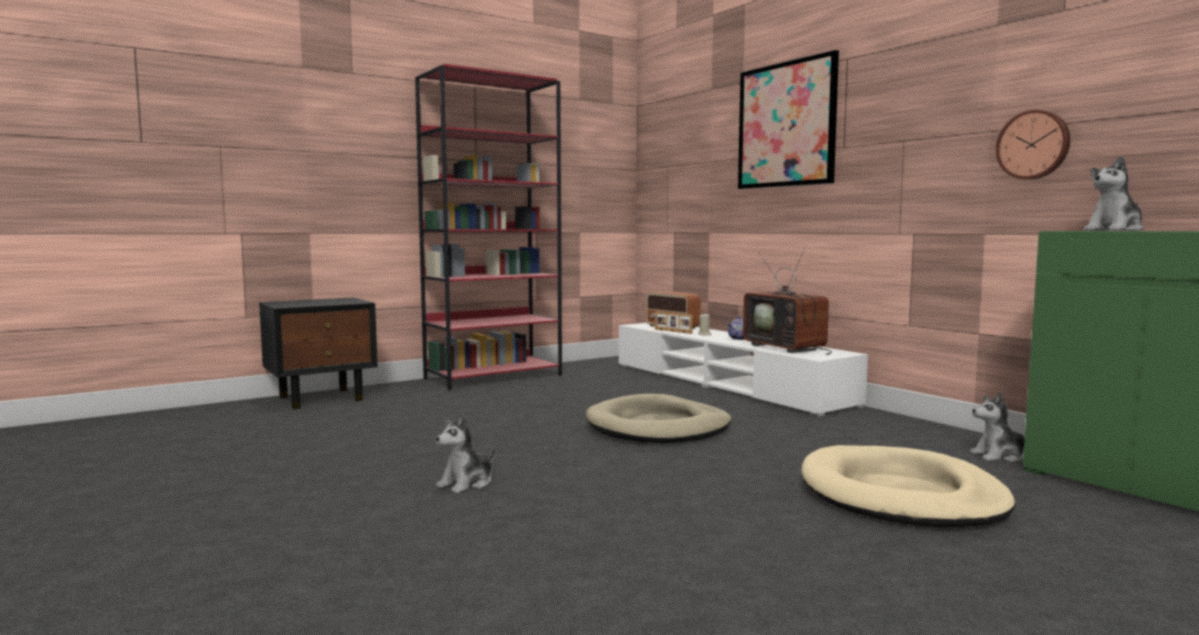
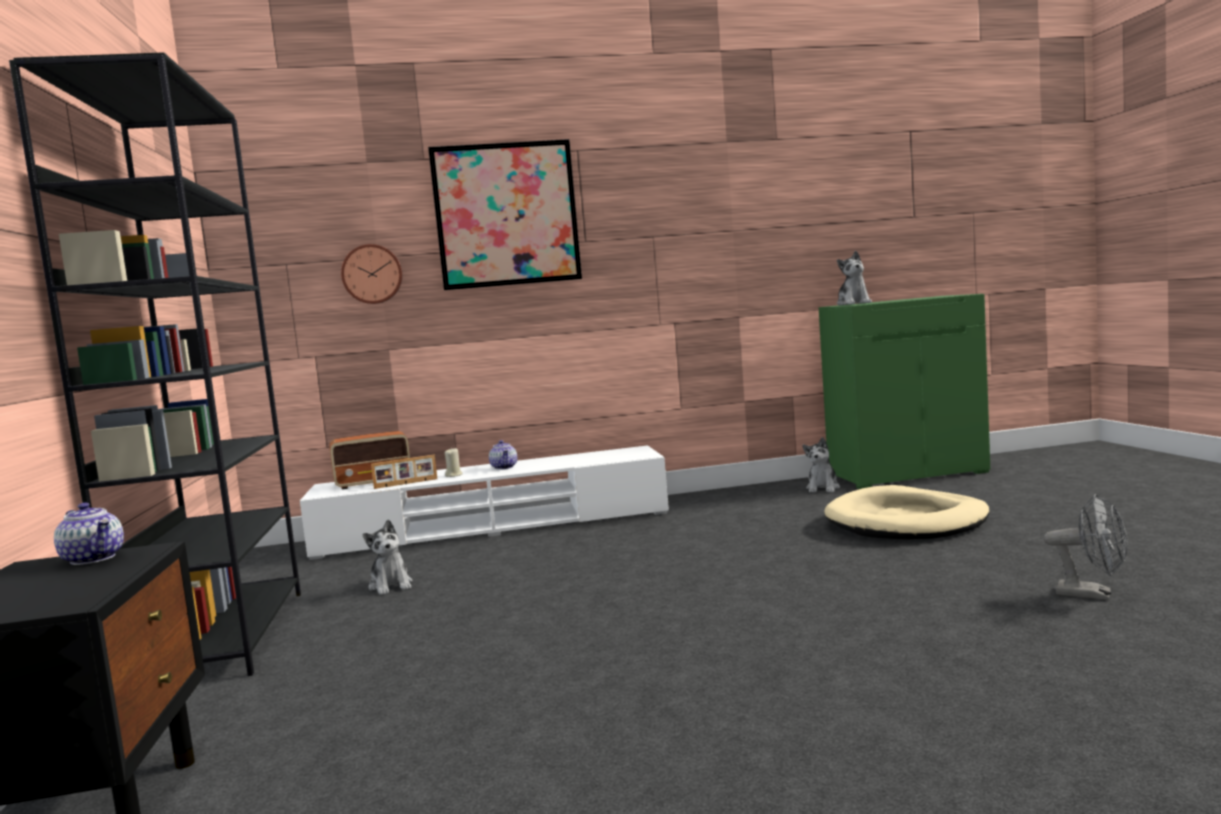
camera: 65 degrees left, 0 degrees up
(350, 300) = (94, 558): none -> teapot
(467, 483) = (804, 675): plush toy -> plush toy (391, 585)
(494, 377) = (220, 637): red bookcase -> black bookcase
(658, 427) = (641, 568): beige dog bed -> none
(701, 578) = (1093, 594): none -> grey fan
(788, 348) = (585, 459): television -> none
(1033, 145) = (770, 242): wall clock -> wall clock (372, 274)

